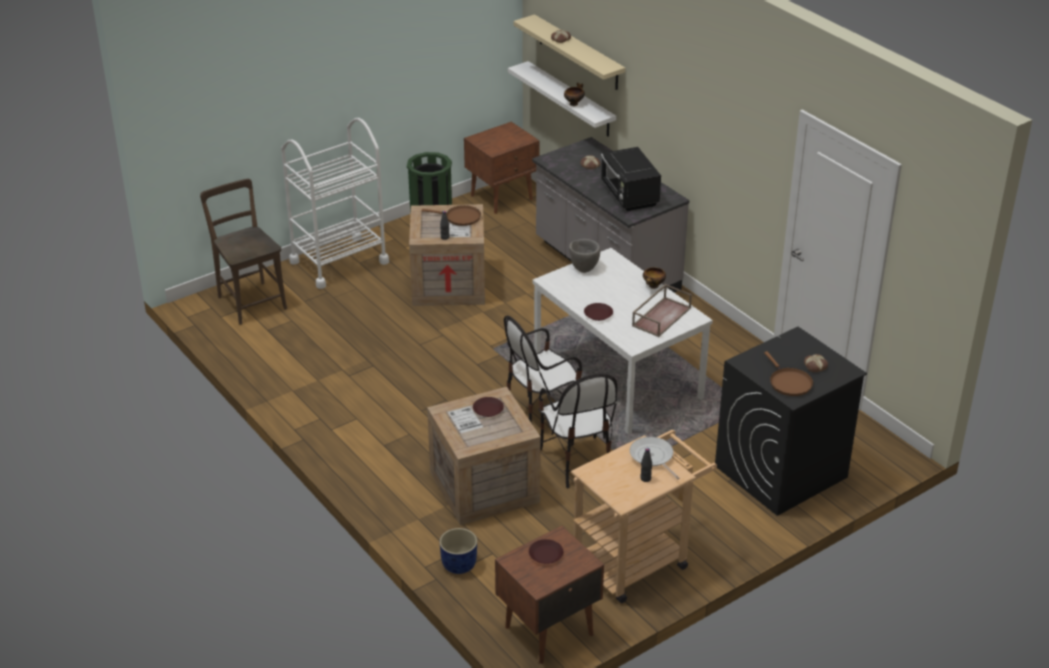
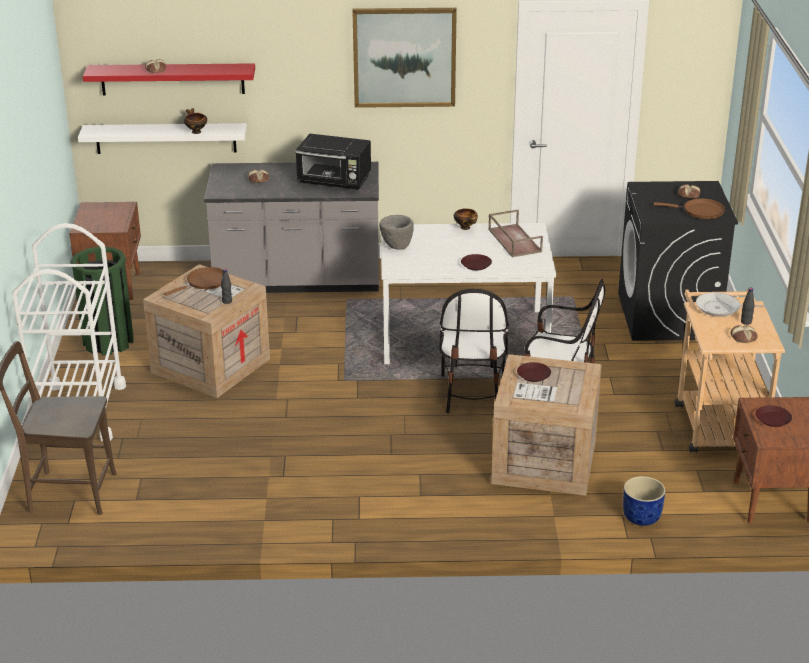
camera: 55 degrees left, 5 degrees down
(578, 53) = (172, 79): beige shelf -> red shelf
(616, 485) = (743, 337): none -> bread
(717, 117) = (404, 57): none -> picture

